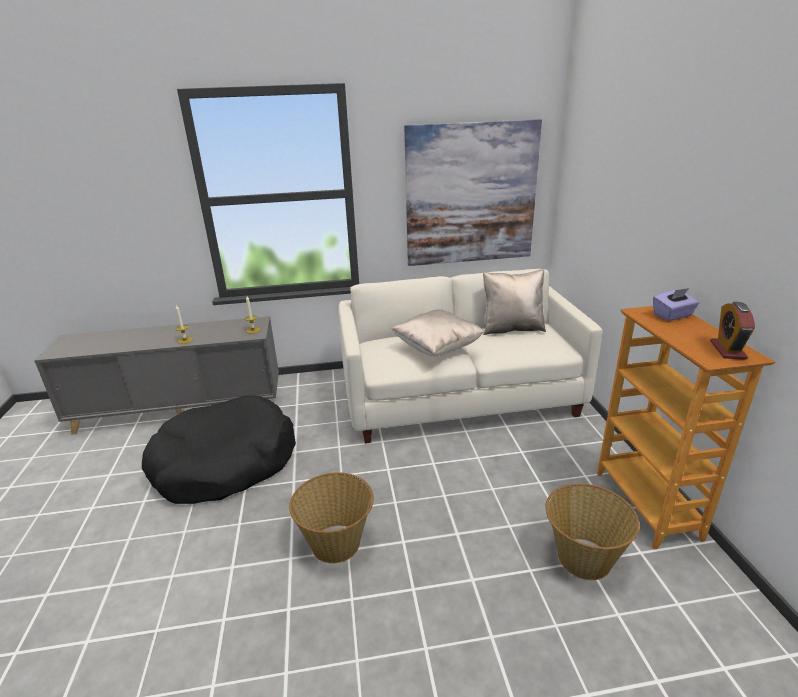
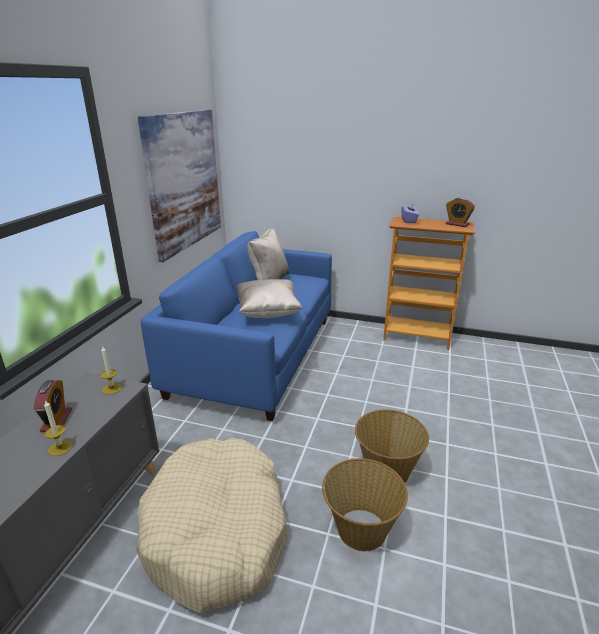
camera: 65 degrees left, 0 degrees up
(211, 329) = (56, 420): none -> alarm clock
(225, 463) = (217, 531): black dog bed -> beige dog bed
(459, 396) = (255, 355): white sofa -> blue sofa
(583, 557) = (446, 372): basket -> basket (360, 529)

